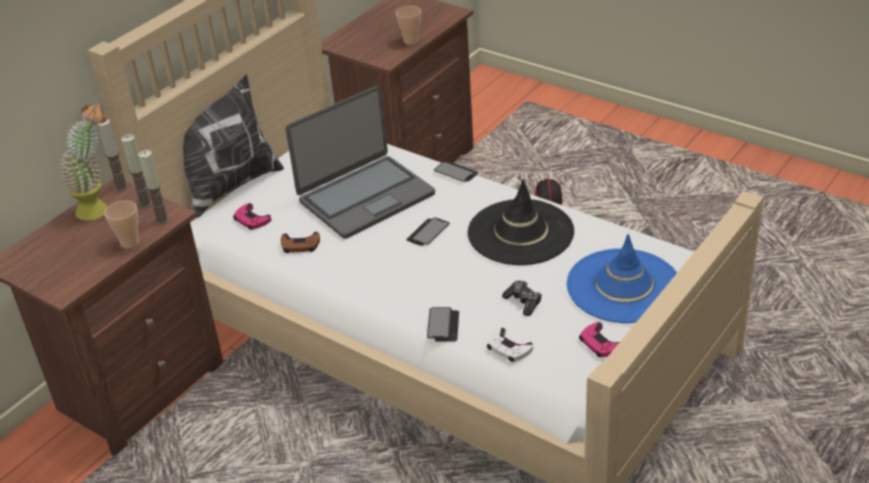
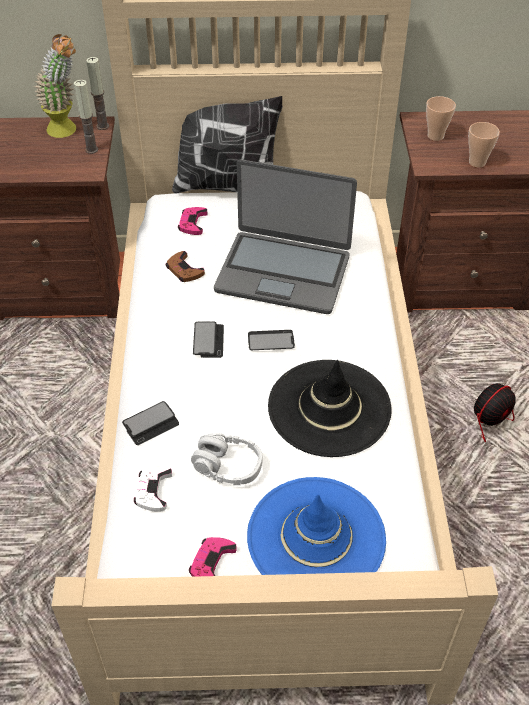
camera: 50 degrees right, 10 degrees up
(130, 242) = (37, 170): cup -> cup (435, 136)
(162, 220) = (77, 170): candle -> none
(456, 173) = (376, 311): phone -> phone (208, 340)
(523, 302) = (228, 466): game controller -> grey headphones

